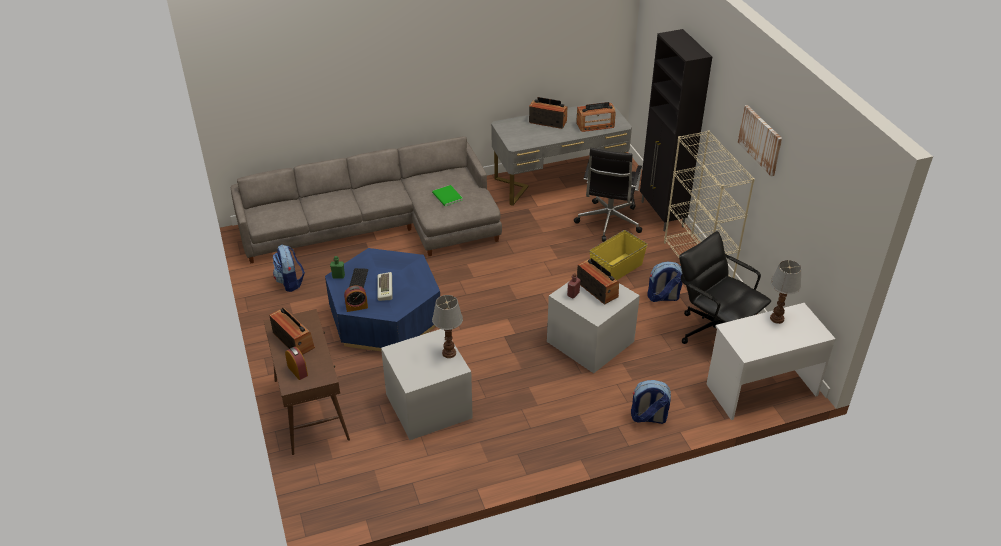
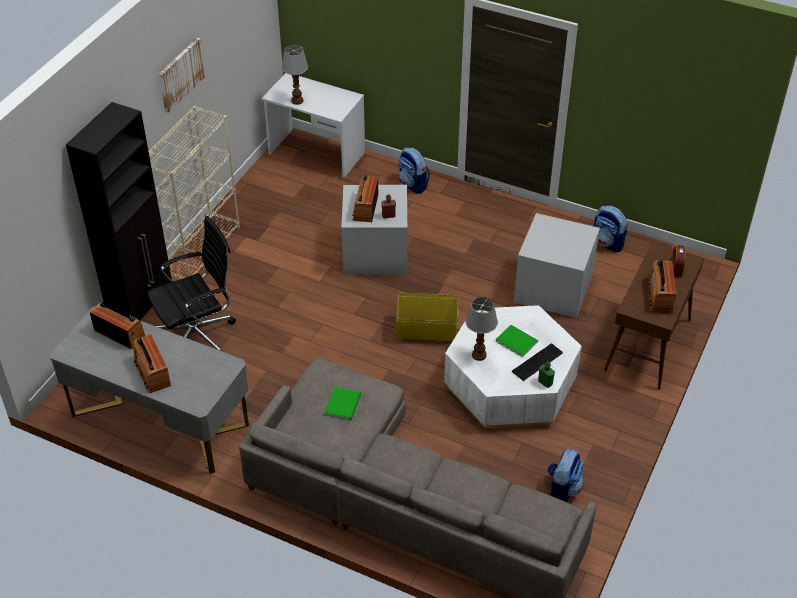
camera: 135 degrees left, 5 degrees up
(356, 307) = (558, 340): alarm clock -> none
(385, 317) = (509, 384): blue coffee table -> white coffee table
(386, 289) = (516, 340): keyboard -> green book
(449, 353) = (537, 234): table lamp -> table lamp (479, 355)
(616, 269) = (265, 291): yellow storage box -> yellow storage box (427, 330)
(663, 297) = (271, 245): backpack -> backpack (608, 243)
(714, 332) = (281, 200): black office chair -> none

